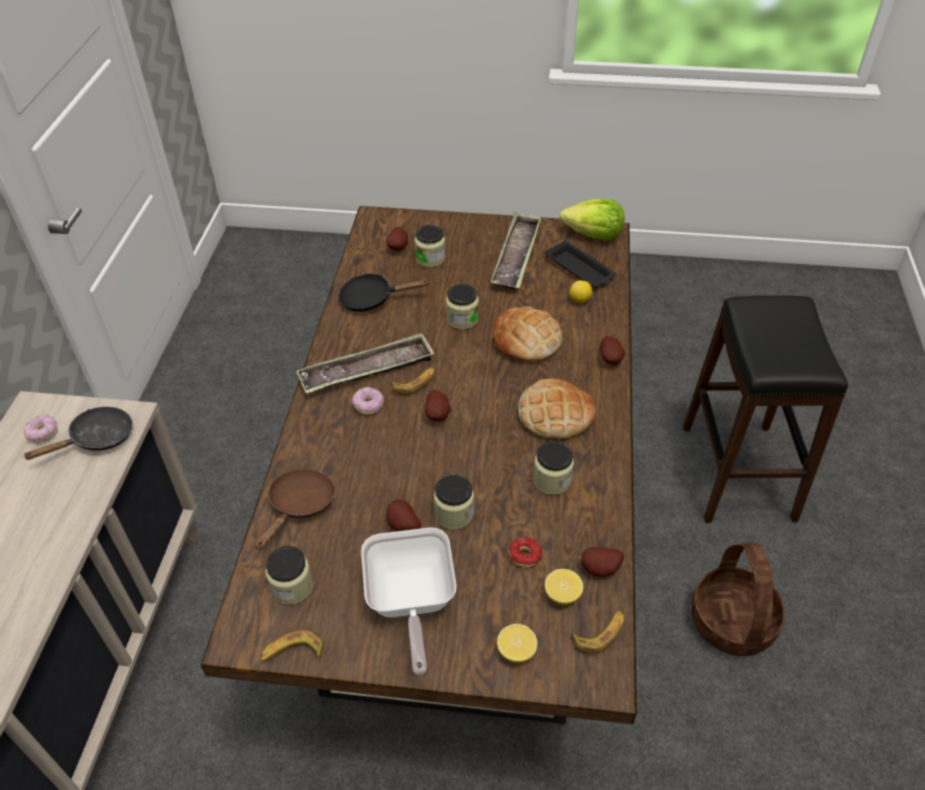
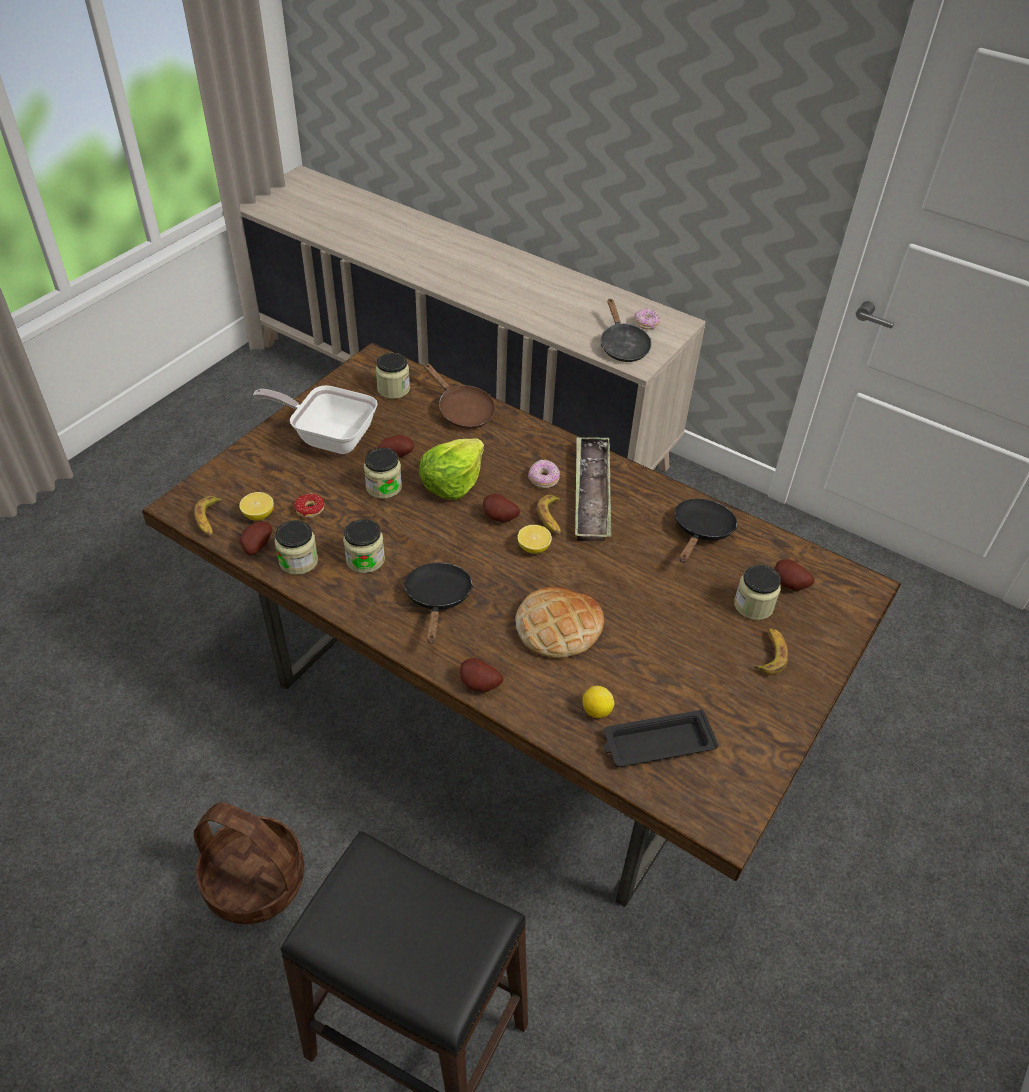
camera: 115 degrees right, 0 degrees up
(292, 653) = (343, 376): banana -> banana (770, 654)
(462, 319) = (625, 589): jar -> jar (298, 561)
(516, 256) = (718, 689): tray -> none
(516, 651) = (242, 472): lemon -> lemon (533, 548)
(555, 414) = (438, 600): bread -> black frying pan
(593, 234) = (729, 803): lettuce -> lettuce (452, 482)

